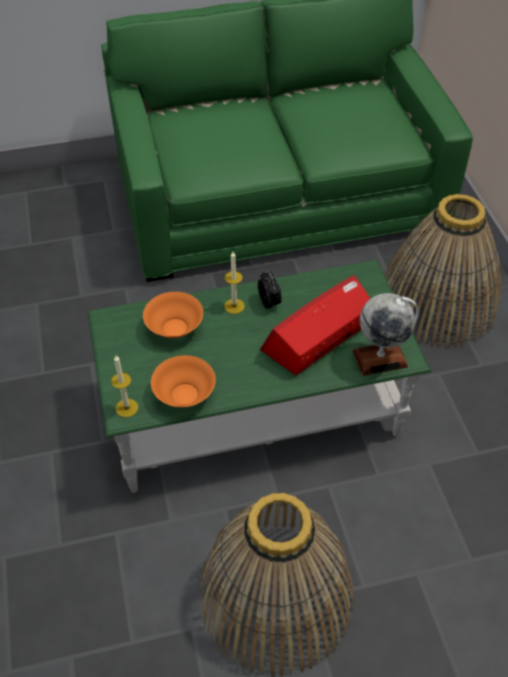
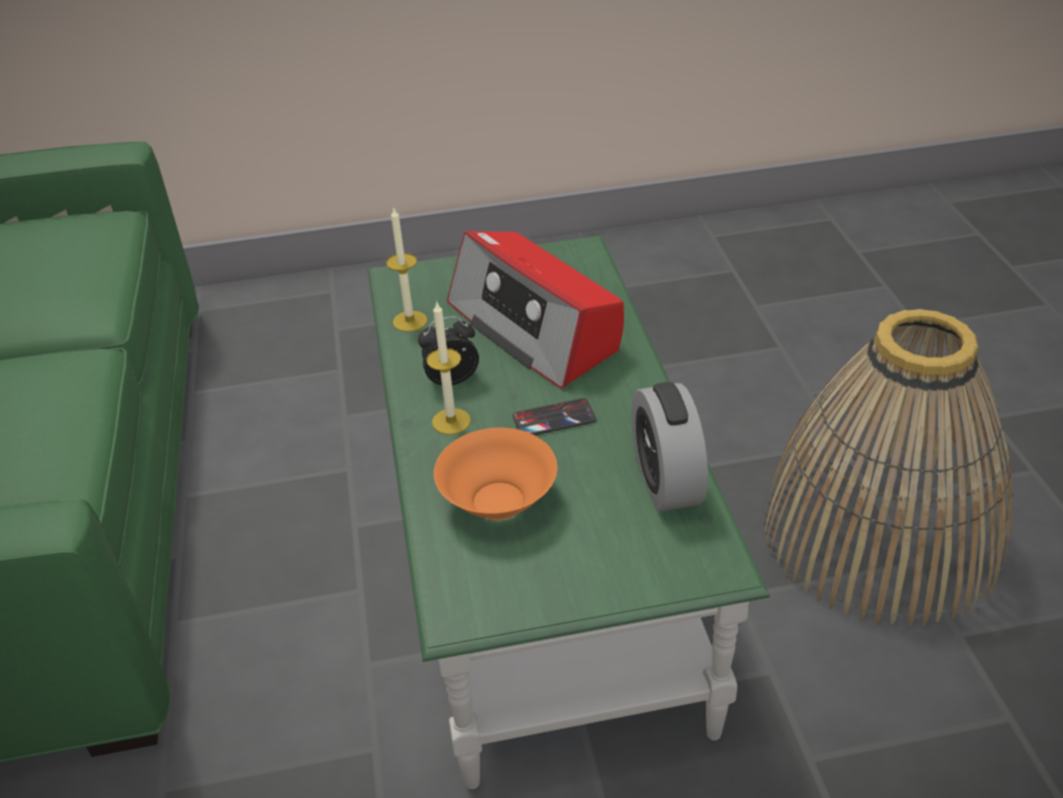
camera: 85 degrees left, 10 degrees down
(127, 408) = (703, 561): candle -> candle (410, 321)
(184, 395) = (666, 481): orange bowl -> alarm clock
(235, 348) = (554, 418): none -> phone
(380, 358) = (582, 272): globe -> none
(437, 303) = (346, 336): basket -> none

